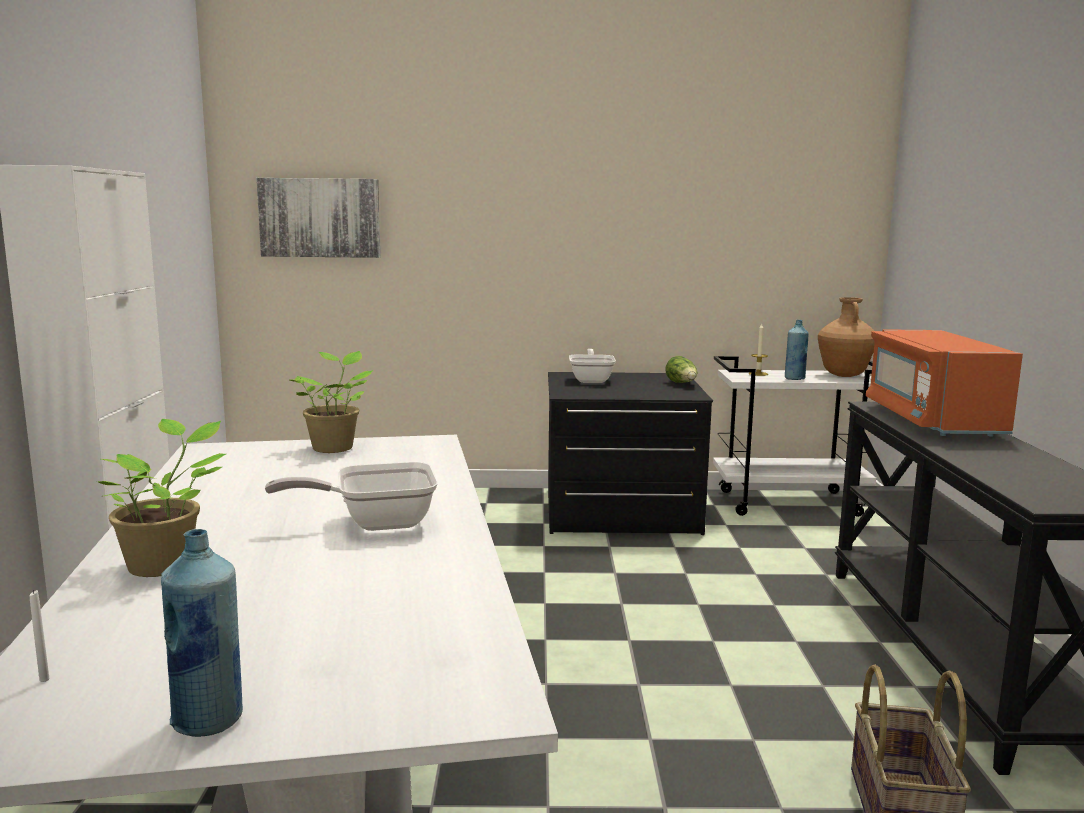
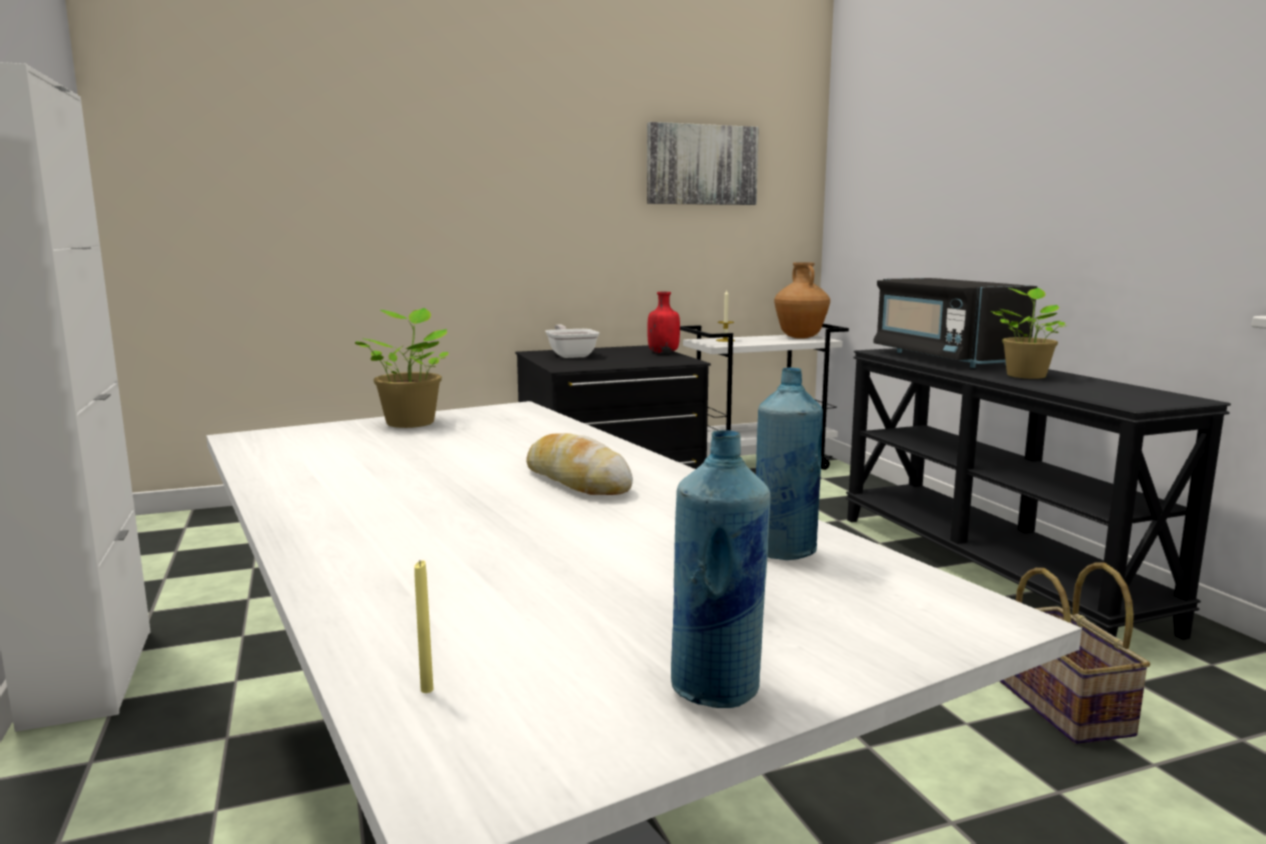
camera: 20 degrees left, 0 degrees up
(44, 679) = (427, 690): white candle -> yellow candle
(165, 564) = (388, 549): potted plant -> potted plant (1026, 375)
(320, 218) = (239, 183): picture -> picture (701, 165)
(375, 523) = (576, 481): frying pan -> bread
(682, 384) = (663, 353): lettuce -> red bottle
(794, 379) = (763, 342): blue bottle -> blue bottle (784, 551)
(931, 420) = (944, 358): orange microwave -> black microwave

